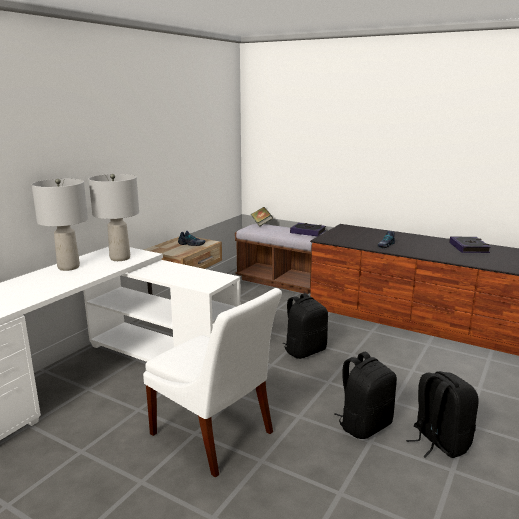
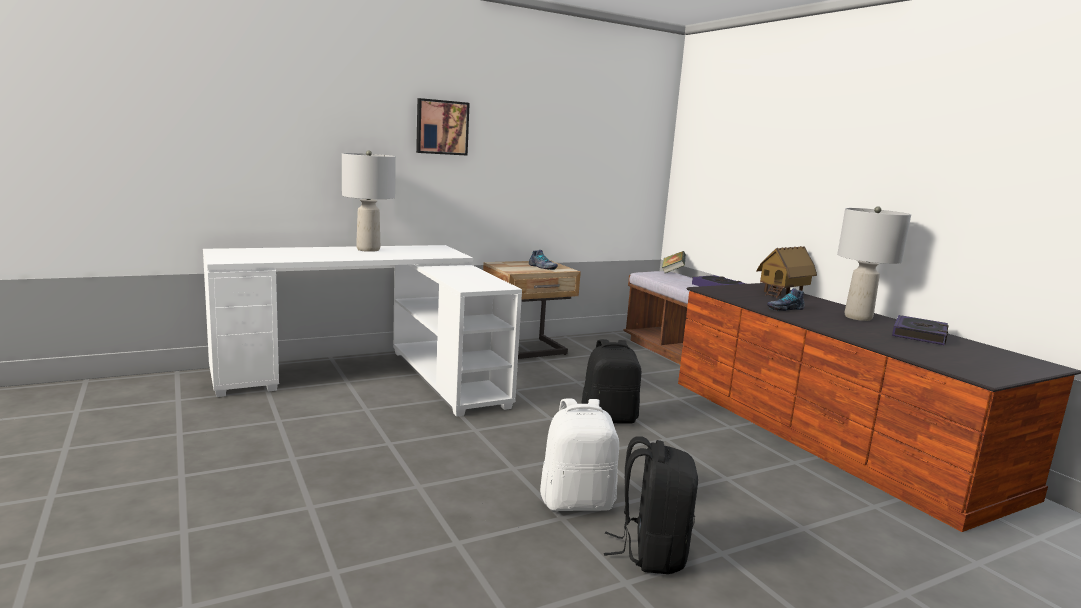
camera: 30 degrees right, 5 degrees down
(98, 143) = (441, 127): none -> picture
(119, 258) = (425, 253): grey table lamp -> grey table lamp (857, 317)
(215, 436) = (403, 452): white chair -> none
(363, 231) = (783, 293): none -> toy house
(364, 425) = (577, 502): black backpack -> white backpack

